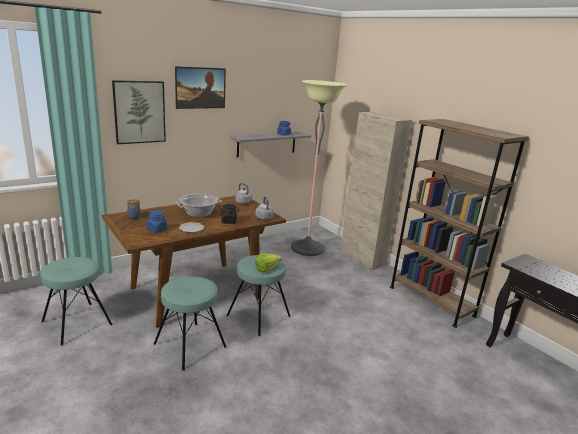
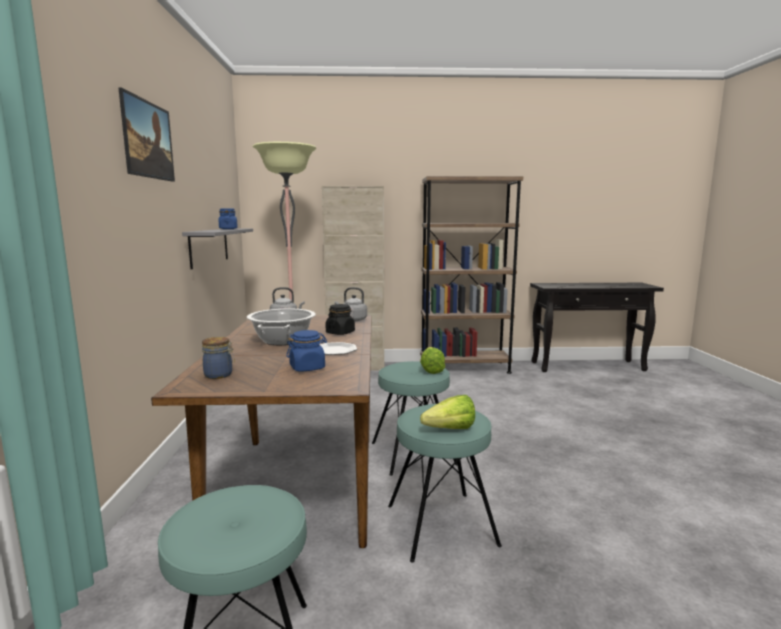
camera: 55 degrees left, 10 degrees down
(139, 112) = (85, 173): picture -> none
(173, 291) = (445, 430): none -> lettuce

